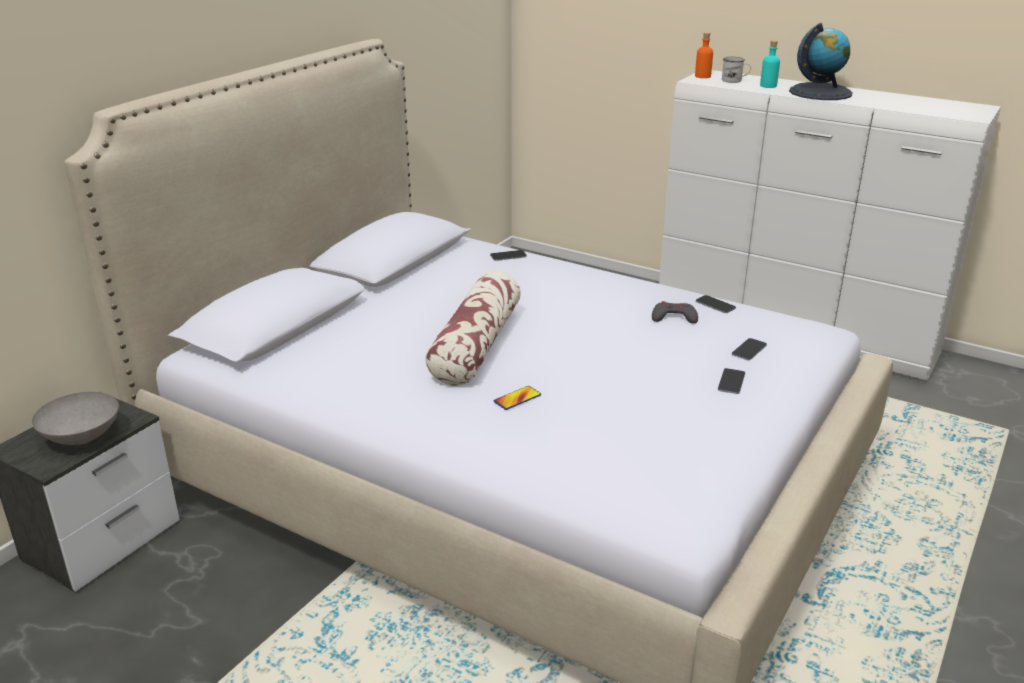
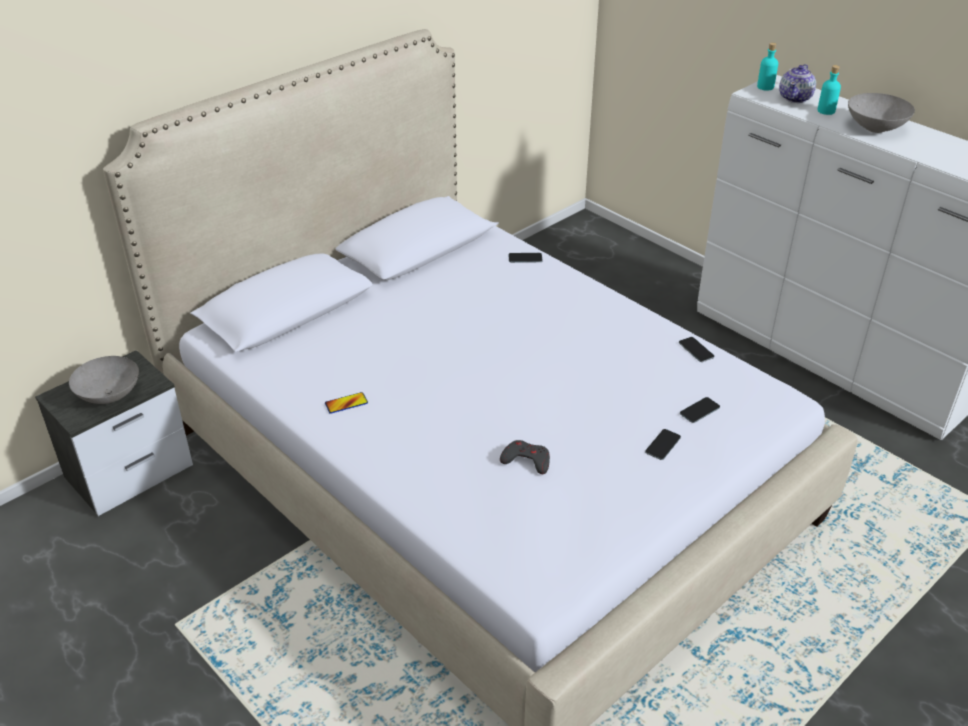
camera: 15 degrees right, 10 degrees up
(476, 345) = (449, 362): pillow -> none
(517, 399) = (458, 430): phone -> phone (346, 403)
(674, 317) = (647, 359): grey game controller -> grey game controller (526, 460)
(702, 76) = (765, 87): orange bottle -> turquoise bottle
(735, 80) = (795, 98): white mug -> teapot
(820, 92) = (876, 128): globe -> grey bowl

